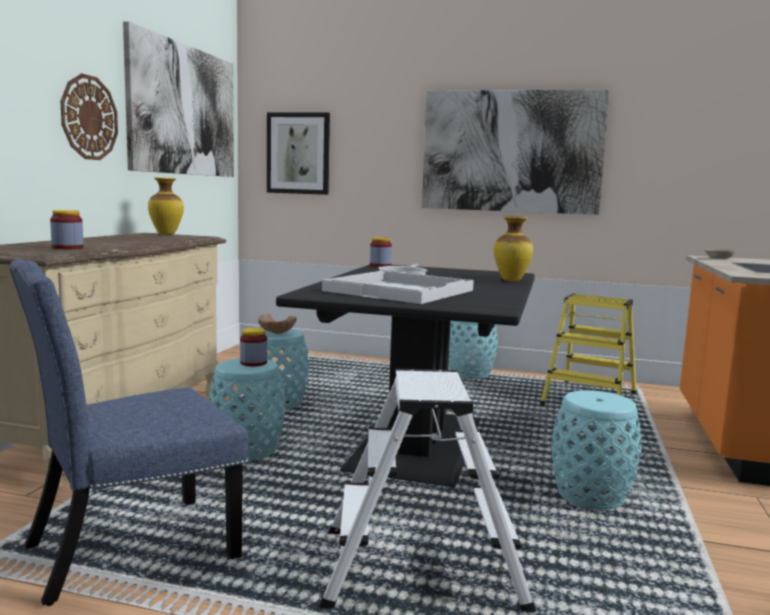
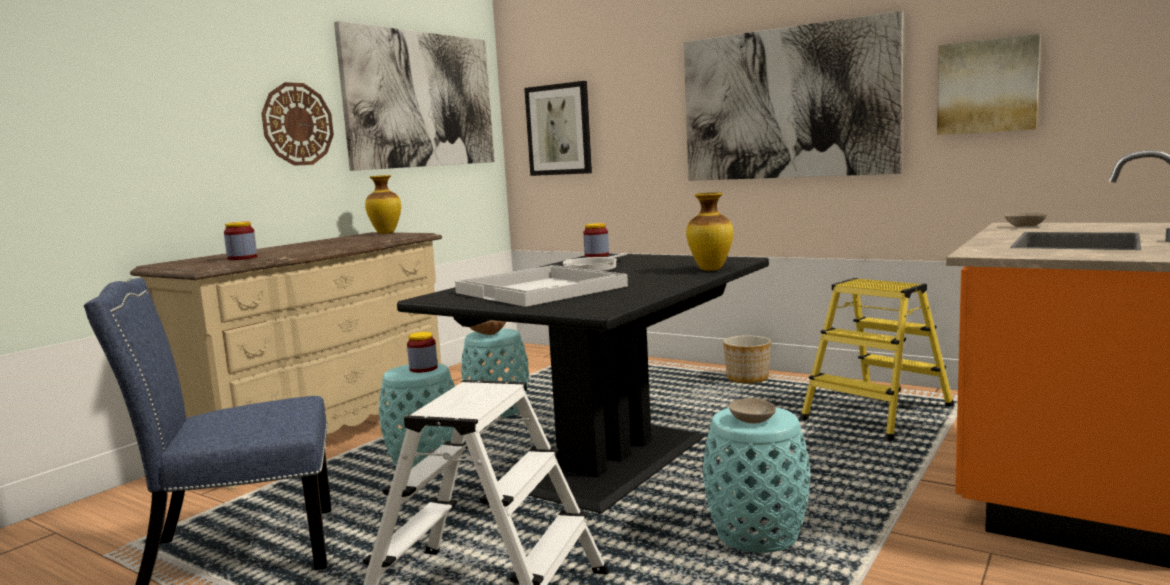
camera: 20 degrees right, 0 degrees up
(469, 374) = (747, 379): turquoise stool -> planter
(600, 402) = (751, 420): none -> beige bowl
(666, 154) = (987, 86): none -> picture

